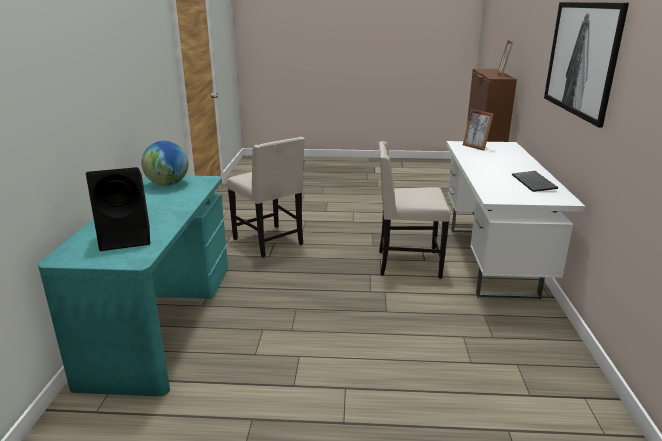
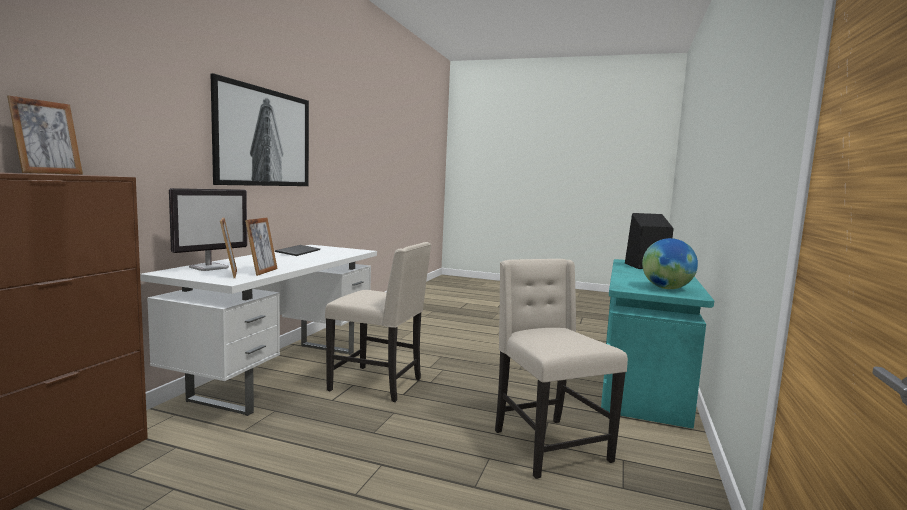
camera: 165 degrees left, 15 degrees down
(468, 152) = (262, 272): none -> picture frame
(506, 150) = (209, 268): none -> monitor

